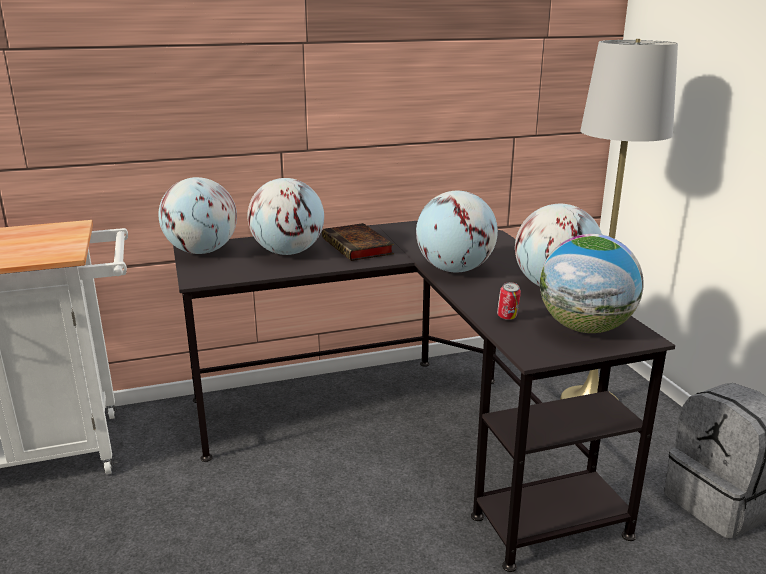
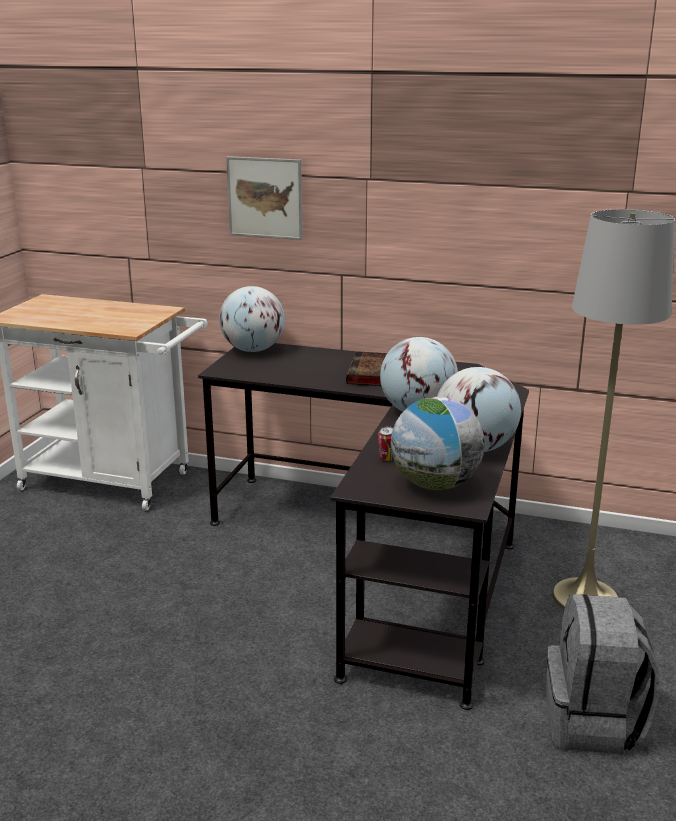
camera: 35 degrees right, 0 degrees up
(185, 73) = (265, 197): none -> picture
(288, 252) = (312, 365): globe -> none

